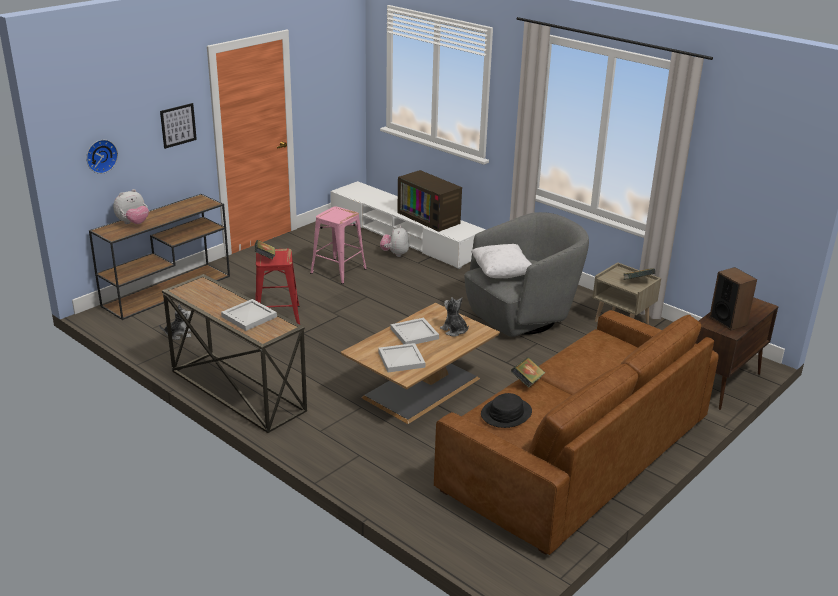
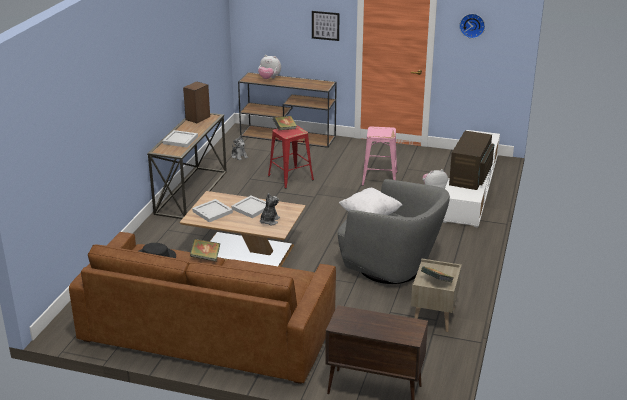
camera: 65 degrees right, 0 degrees up
(100, 155) = (264, 26): wall clock -> wall clock (472, 25)
(728, 321) = (359, 321): speaker -> speaker (198, 118)

